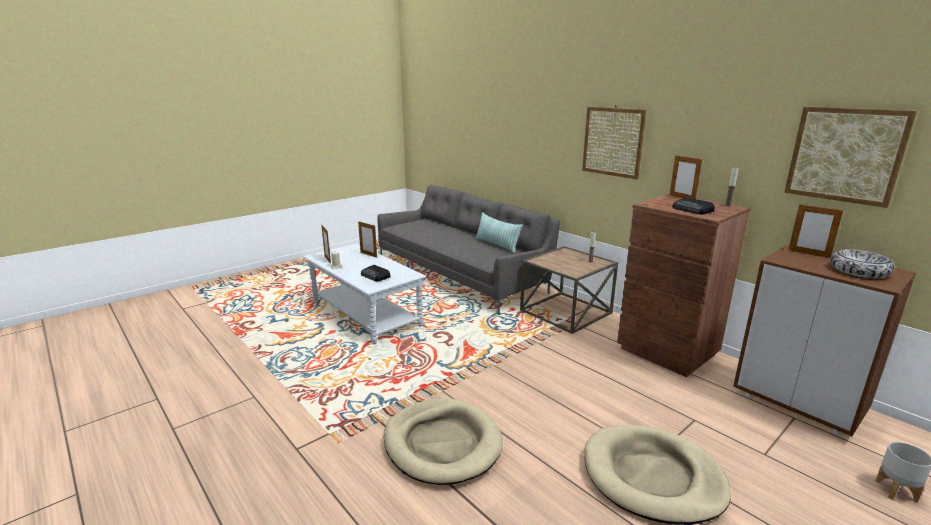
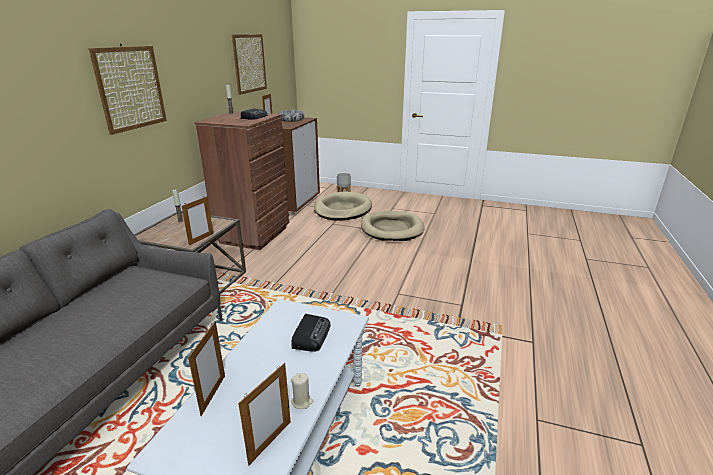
camera: 120 degrees left, 5 degrees up
(442, 444) = (444, 285): beige dog bed -> beige dog bed (343, 209)
(497, 245) = (94, 296): pillow -> none
(682, 198) = (212, 119): picture frame -> picture frame (201, 239)

